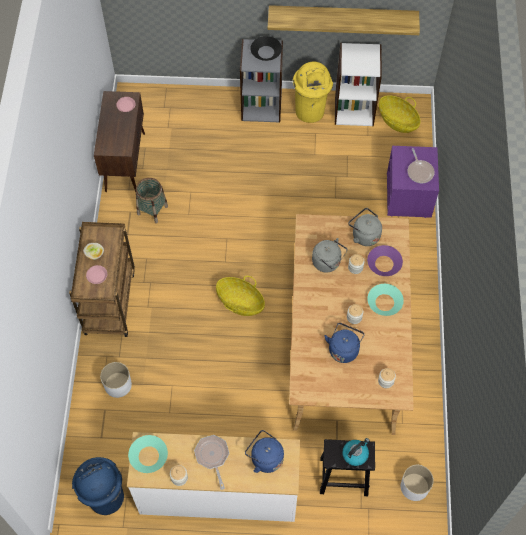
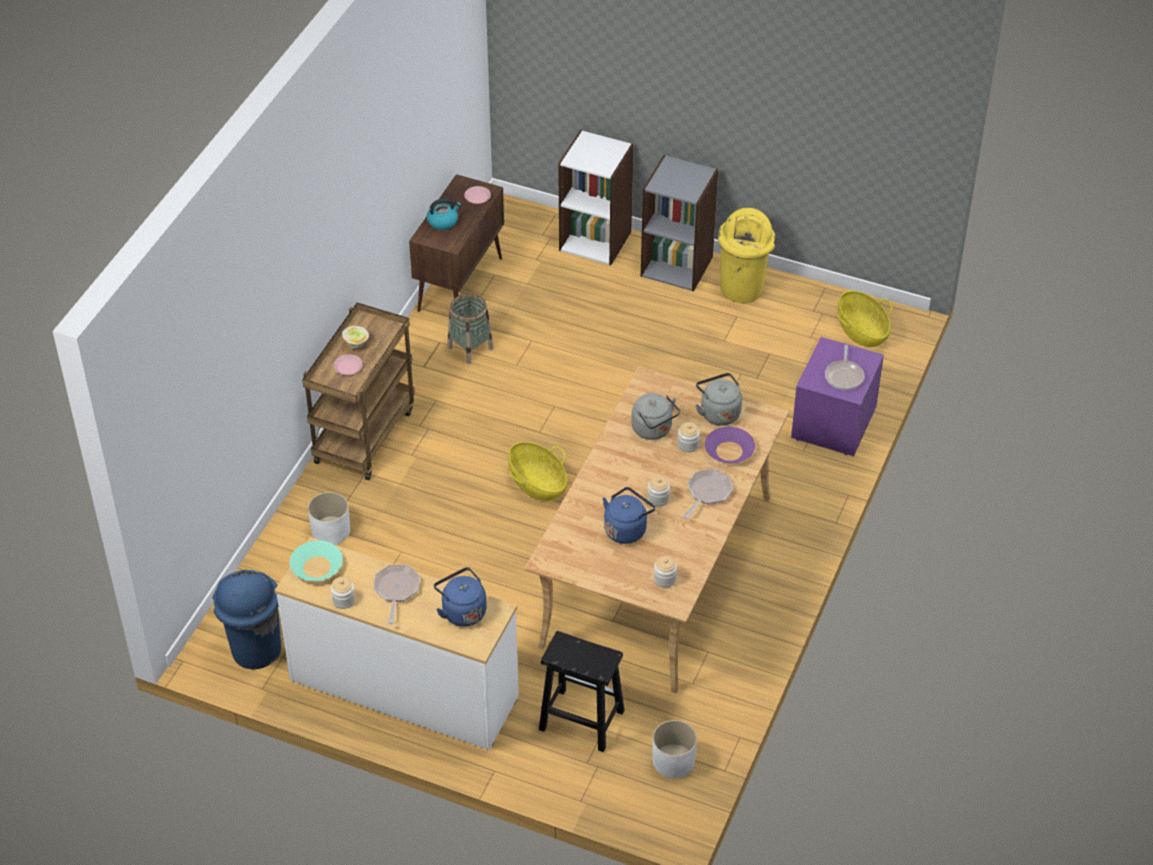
camera: 20 degrees right, 15 degrees down
(266, 52) = (688, 176): black bowl -> none
(342, 16) = (801, 150): shelf -> none
(354, 109) = (806, 302): white bookcase -> white bookcase (595, 240)
(355, 454) = (589, 658): kettle -> kettle (443, 221)
(384, 302) = (707, 493): turquoise bowl -> frying pan

